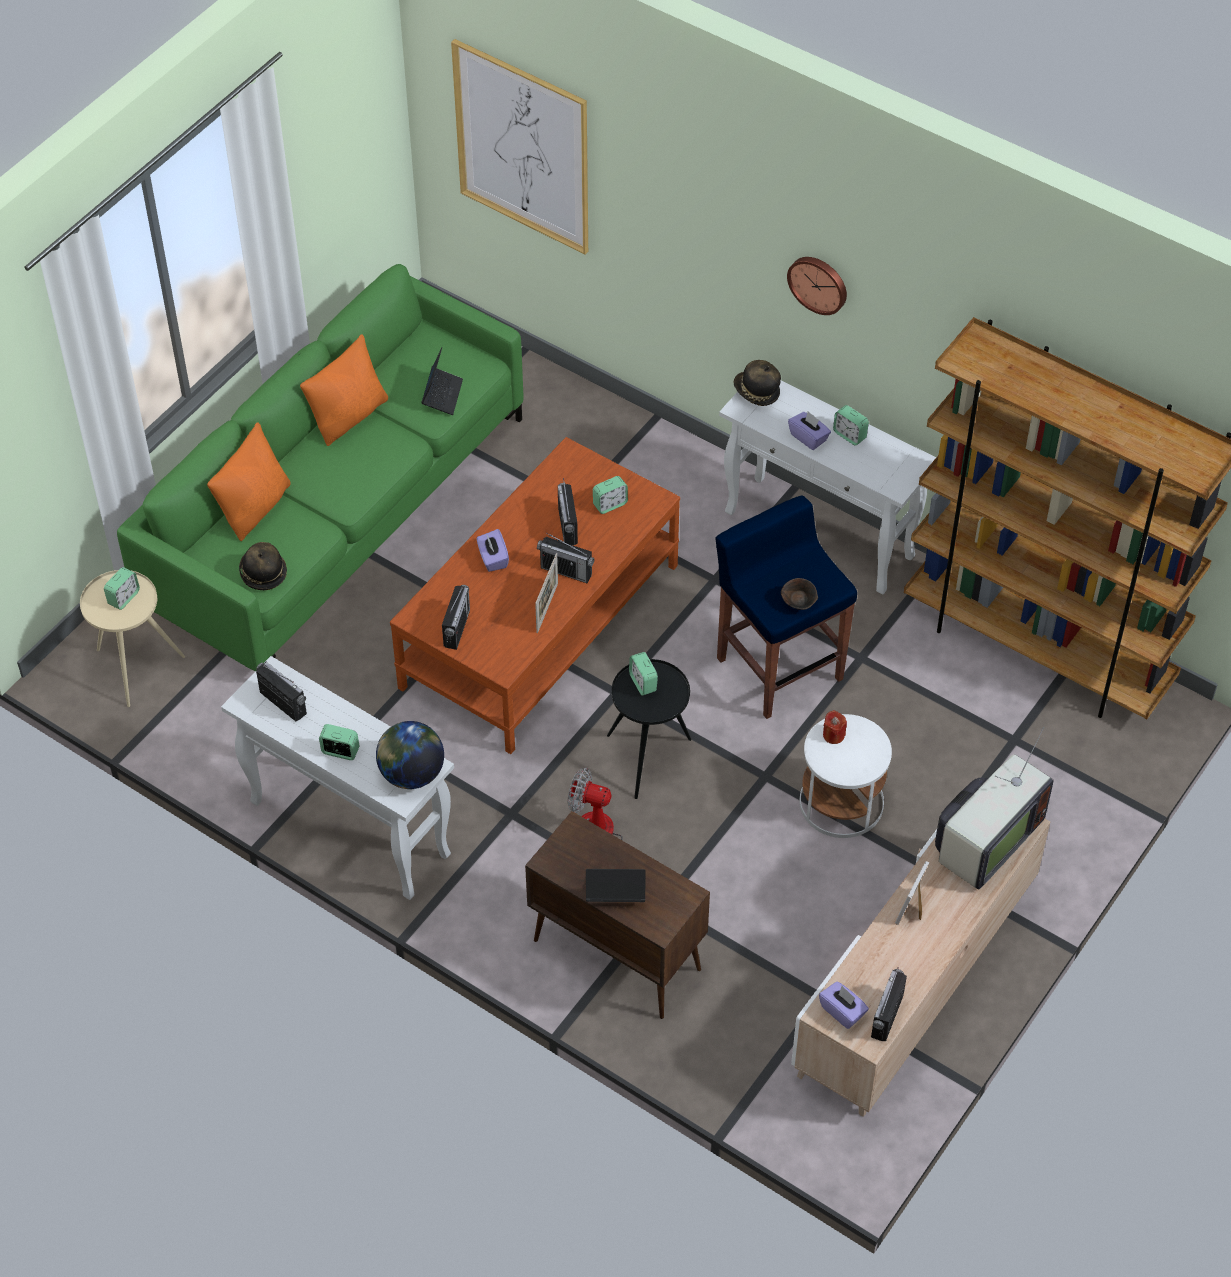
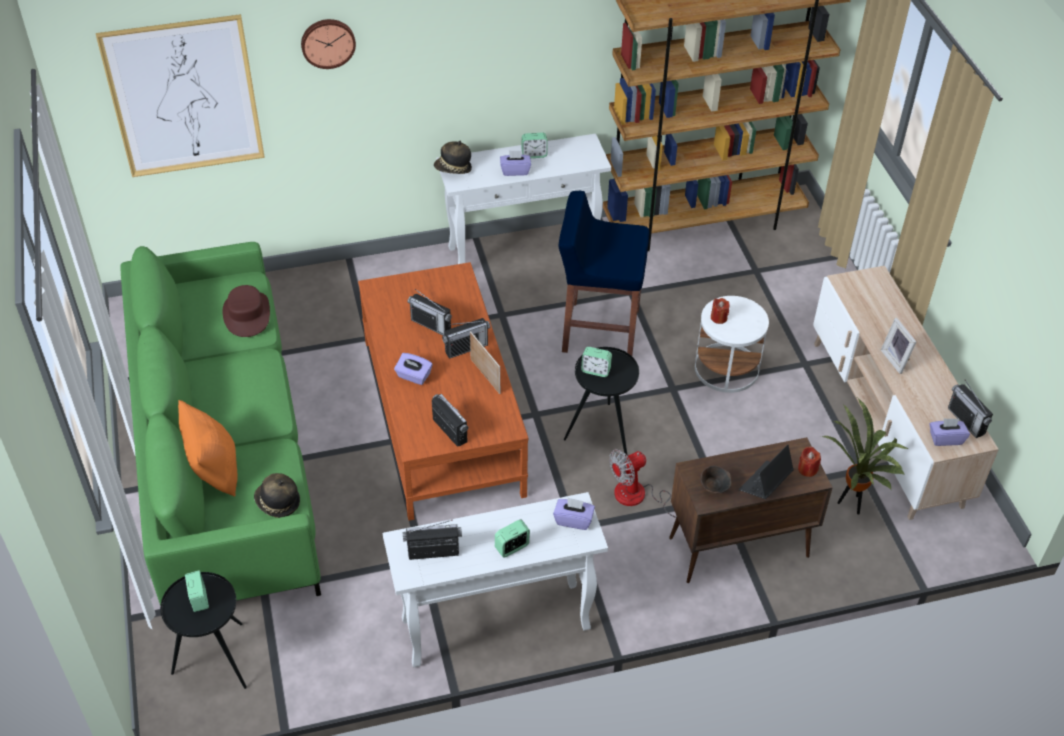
camera: 50 degrees left, 5 degrees down
(135, 667) = (215, 660): beige side table -> black side table
(349, 416) = (201, 370): orange pillow -> none
(411, 774) = (573, 520): globe -> purple tissue box
(442, 395) = (247, 314): laptop -> brown hat
(610, 504) = (438, 295): alarm clock -> none
(667, 915) = (807, 469): none -> red candle
(765, 1016) = (851, 505): none -> potted plant
(799, 603) = (632, 254): brown bowl -> brown bowl (714, 488)
(819, 283) = (477, 51): wall clock -> wall clock (328, 42)
(984, 842) = (874, 300): television -> none

